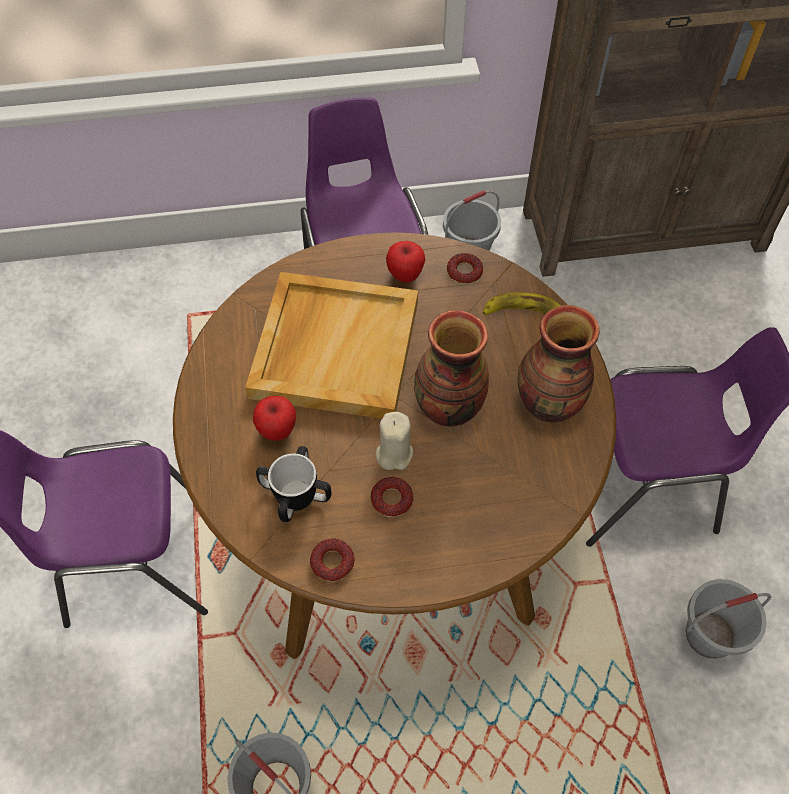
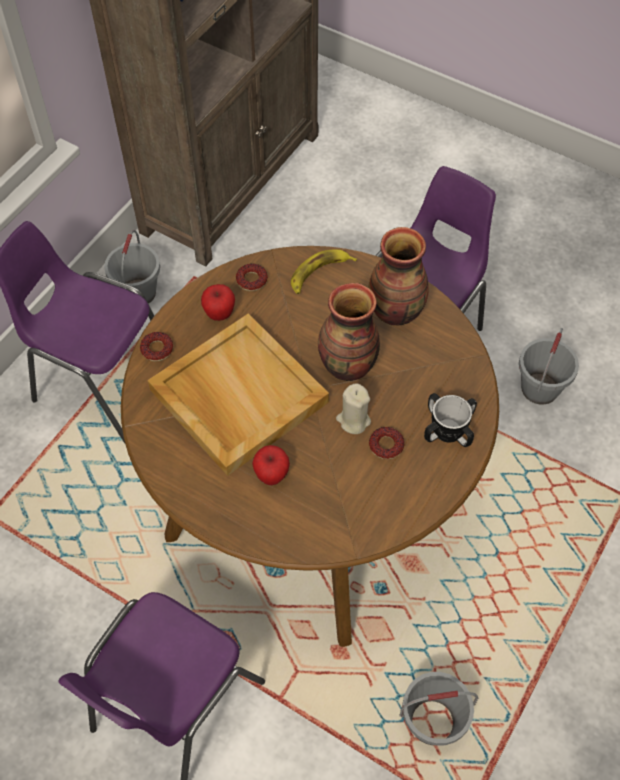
camera: 50 degrees left, 0 degrees up
(296, 495) = (332, 498): mug -> mug (448, 430)
(332, 562) = (401, 510): donut -> donut (157, 349)

